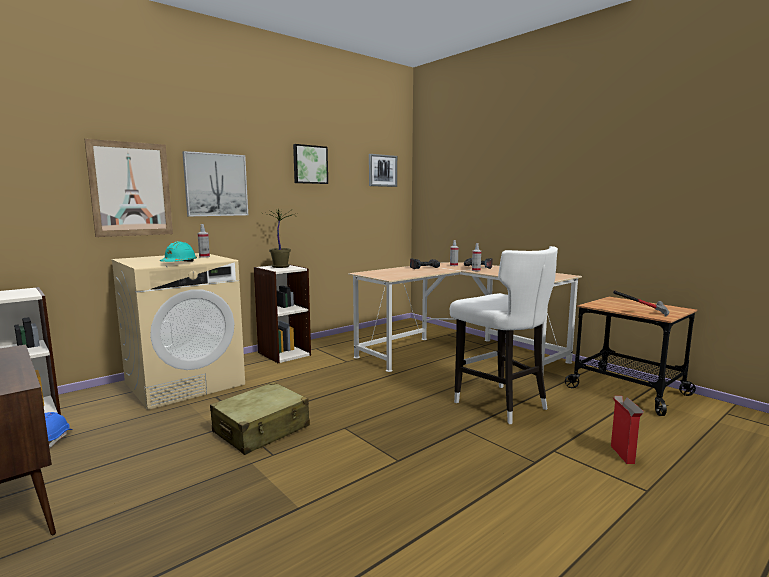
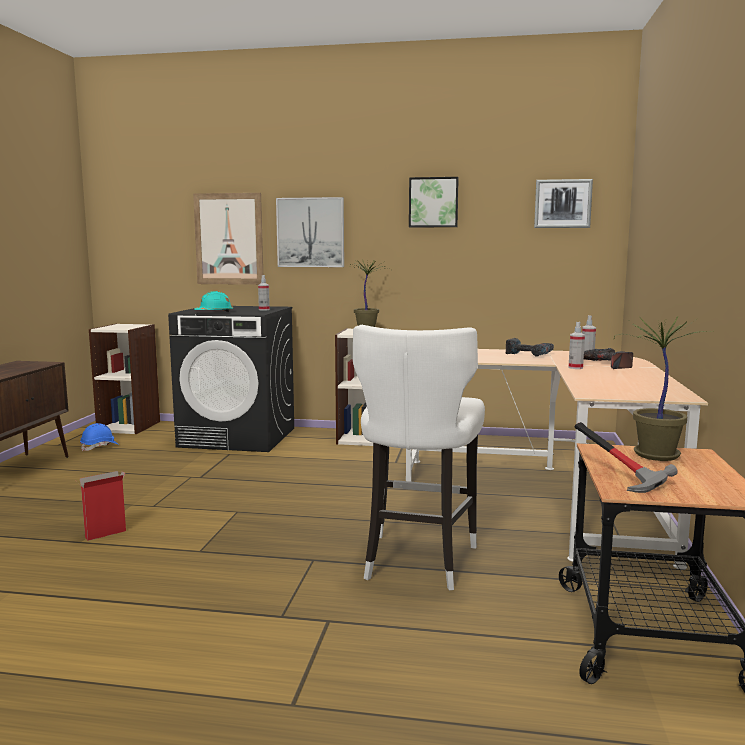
camera: 50 degrees right, 0 degrees up
(185, 383) = (238, 437): beige washing machine -> black washing machine
(262, 430) = (191, 487): beige suitcase -> none
(611, 302) = (654, 455): none -> potted plant
(623, 455) = (381, 670): cardboard box -> cardboard box (104, 534)

